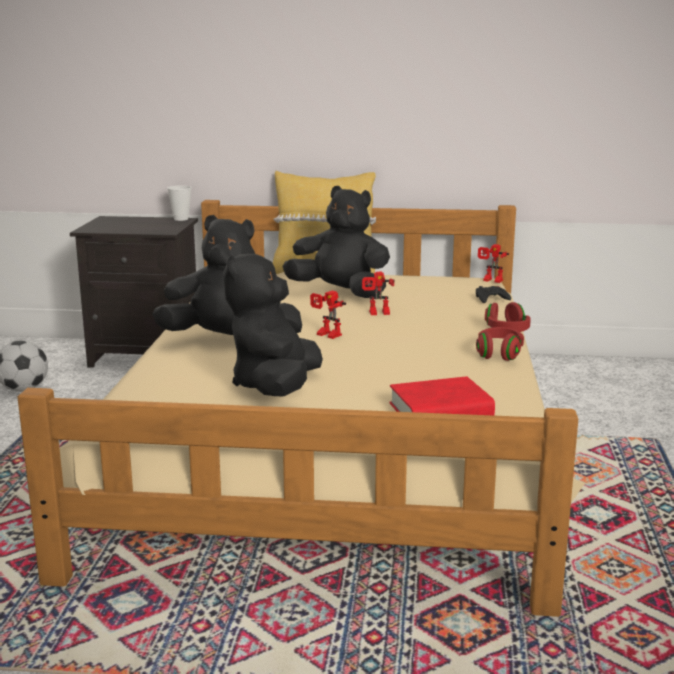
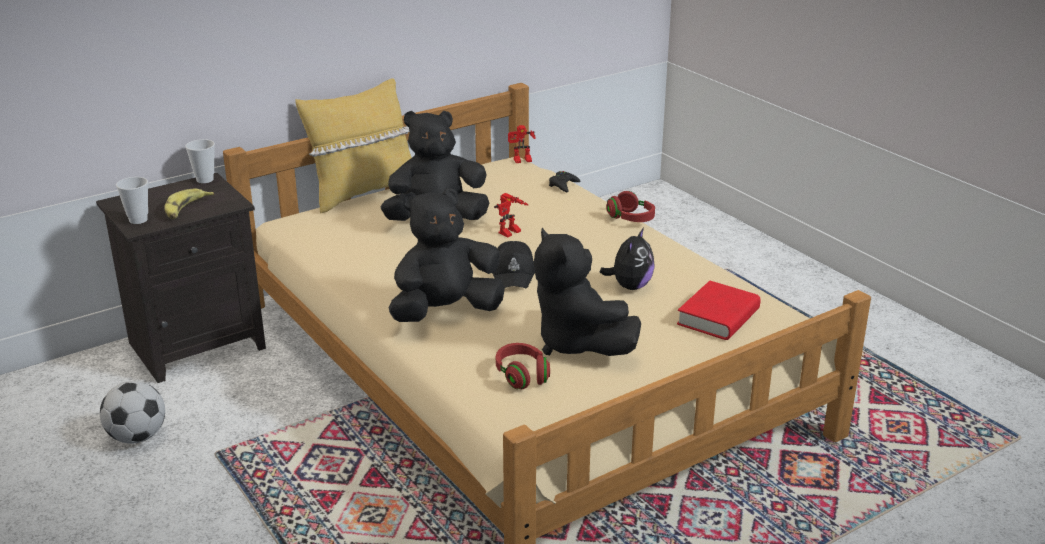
camera: 40 degrees left, 10 degrees up
(96, 227) = (138, 220): none -> cup
(133, 228) = (186, 209): none -> banana
(325, 335) = (514, 273): toy robot -> black cap
(404, 368) = (630, 286): none -> plush toy
(499, 353) = (664, 245): red headphones -> red headphones (522, 376)

